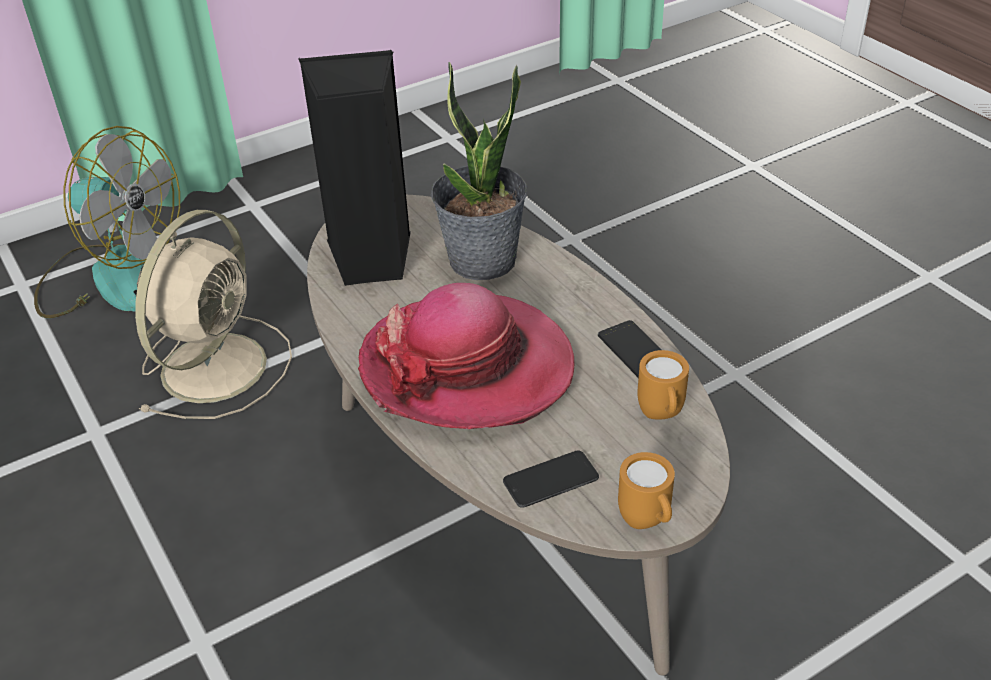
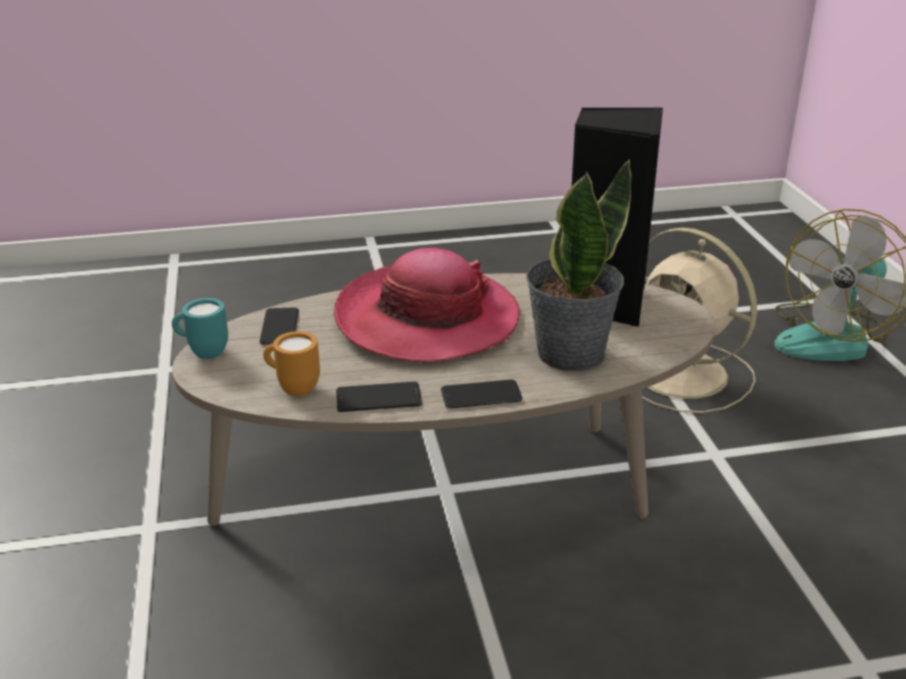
camera: 110 degrees right, 10 degrees down
(588, 293) = (481, 395): none -> phone
(647, 522) = (203, 353): orange mug -> turquoise mug

